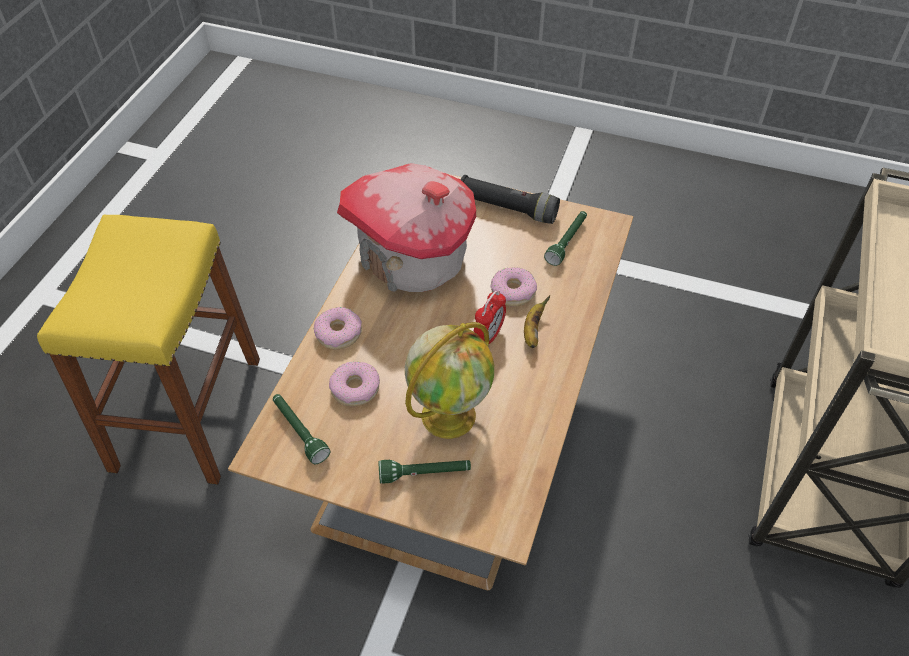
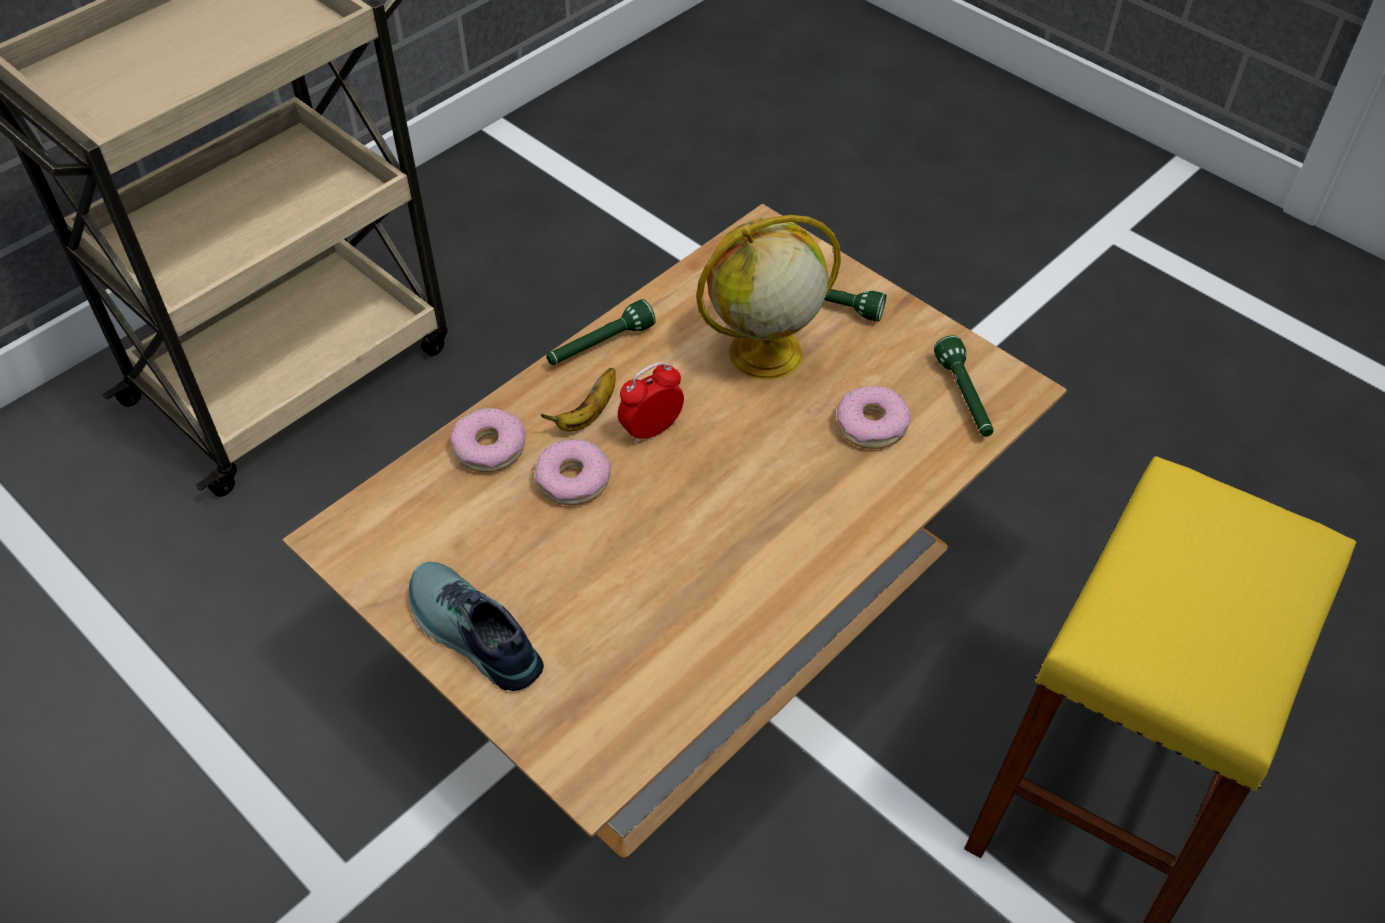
camera: 155 degrees left, 0 degrees up
(338, 333) = (866, 510): donut -> donut (489, 448)
(413, 258) = (693, 596): toy house -> none
(507, 208) = (471, 635): black flashlight -> shoe
(567, 242) = (427, 530): green flashlight -> green flashlight (600, 346)

